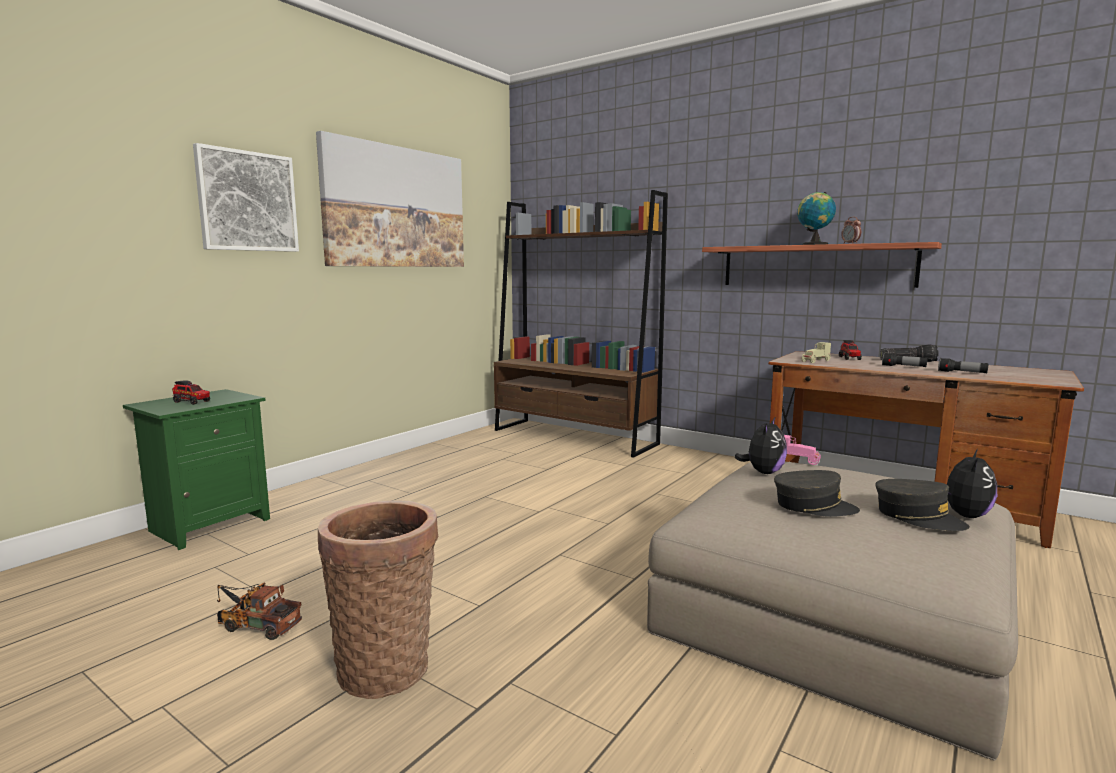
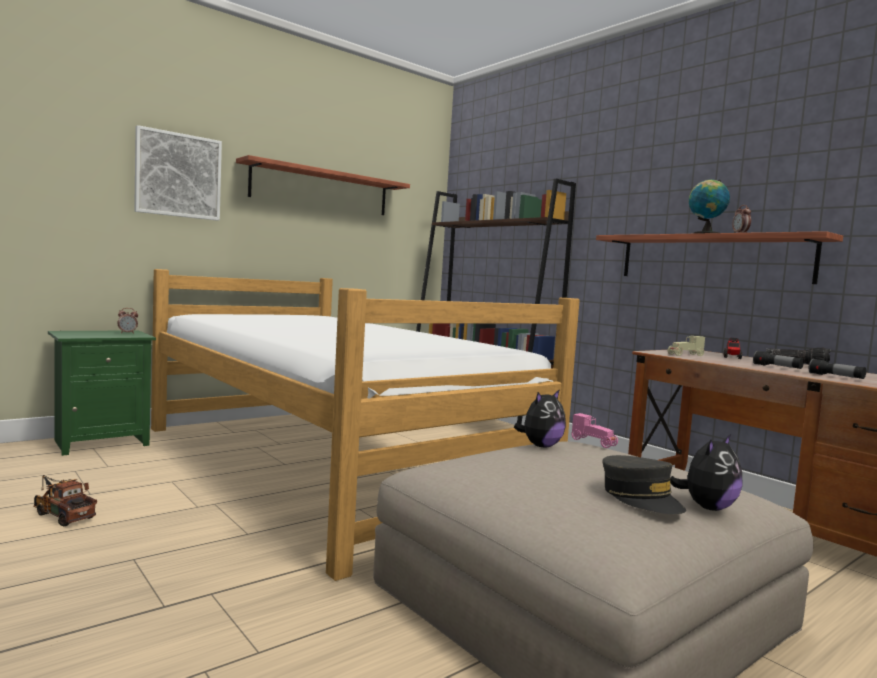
camera: 15 degrees right, 5 degrees down
(192, 402) = (97, 334): toy truck -> none
(223, 395) = (127, 333): none -> alarm clock
(386, 665) = (127, 560): basket -> none
(396, 207) = (321, 190): picture -> shelf
(481, 510) = (326, 465): none -> bed
(813, 506) = (541, 474): grey cap -> none

